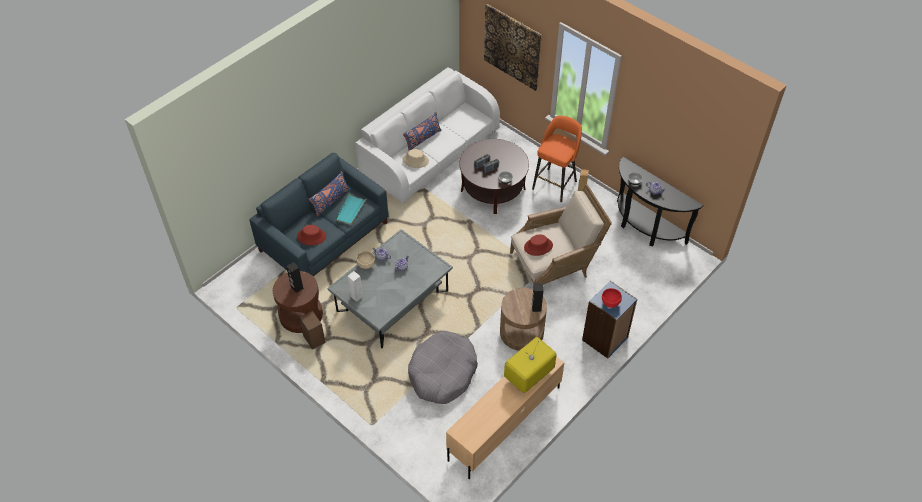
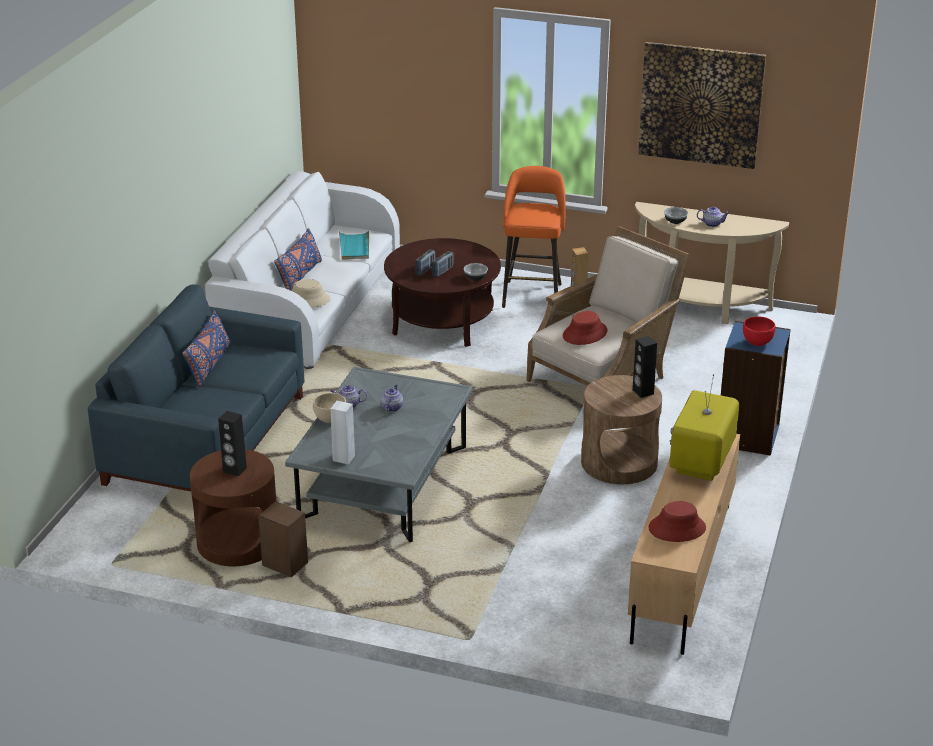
camera: 25 degrees left, 20 degrees down
(311, 236) = (209, 410): red hat -> red hat (677, 528)
(350, 210) = (252, 366): turquoise tray -> turquoise tray (354, 247)
(442, 373) = (535, 543): grey dog bed -> none
(512, 47) = (408, 92): picture -> picture (701, 105)
(645, 227) = (700, 307): black console table -> beige console table

